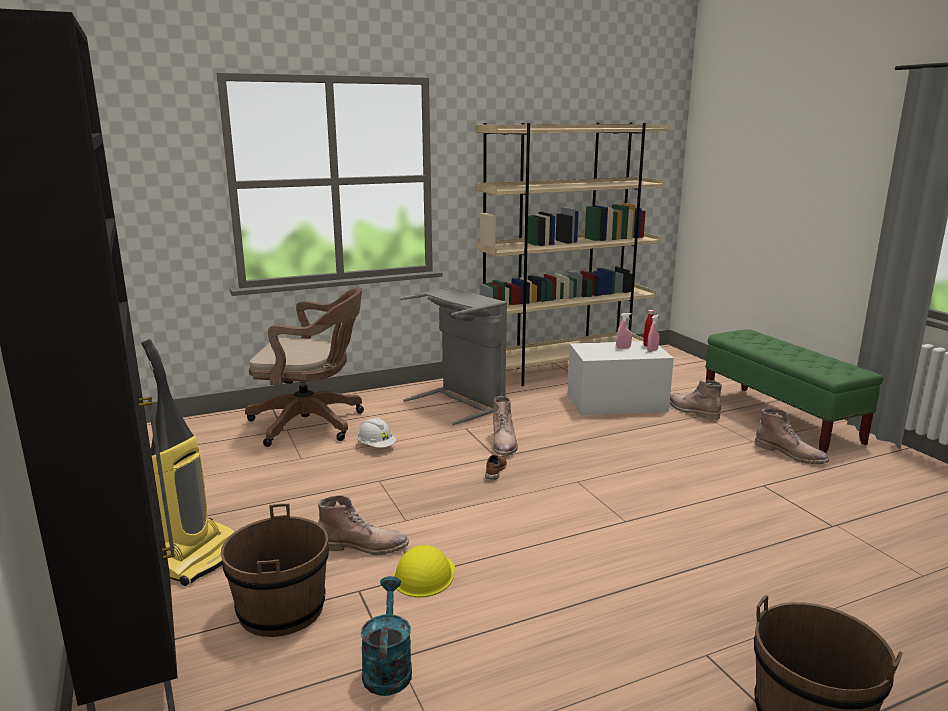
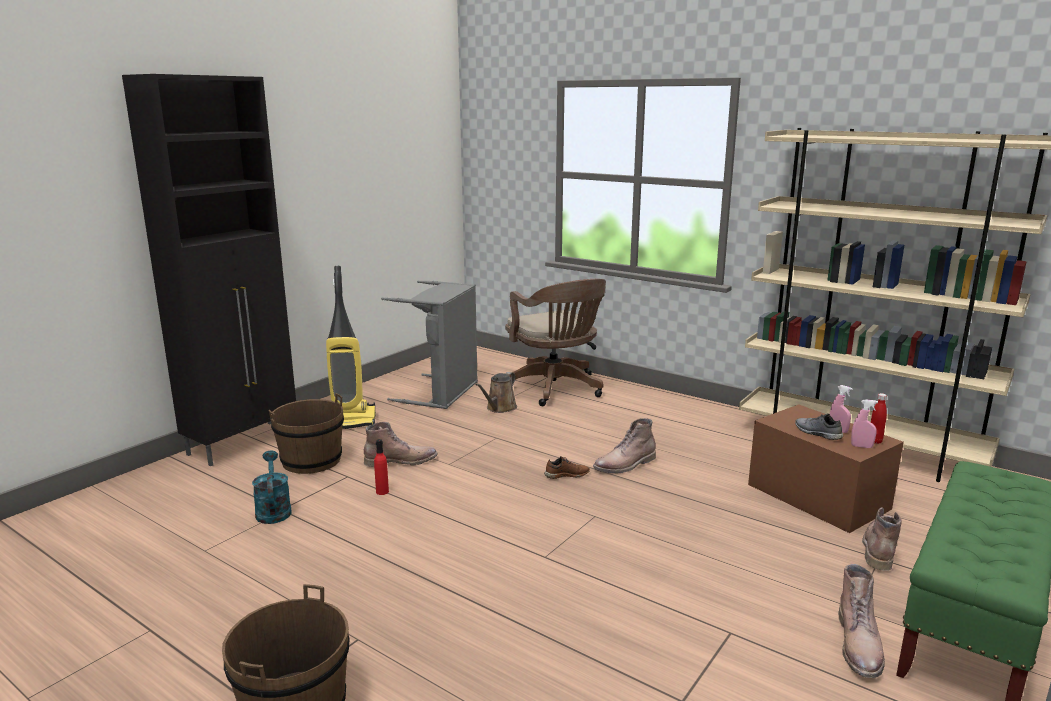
camera: 60 degrees right, 0 degrees up
(313, 460) = (499, 408): none -> brown watering can
(363, 546) = (401, 461): brown boot -> brown boot turned 75 degrees counterclockwise
(376, 446) = (549, 420): white hard hat -> none
(387, 667) = (273, 510): turquoise watering can -> turquoise watering can turned 75 degrees counterclockwise
(424, 575) = (382, 492): yellow hard hat -> red bottle
(462, 403) = (682, 425): grey laundry basket -> grey laundry basket (443, 393)
(616, 402) = (818, 496): white storage box -> brown storage box
(622, 353) = (817, 433): none -> grey shoe

